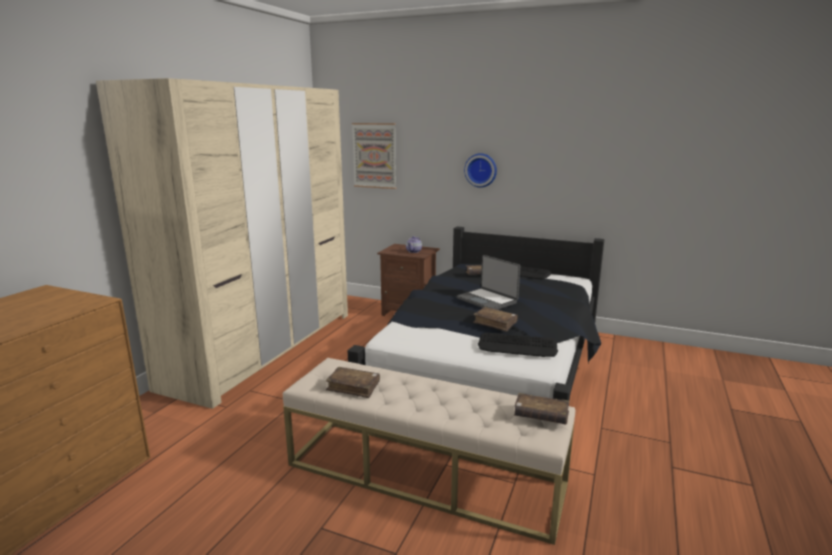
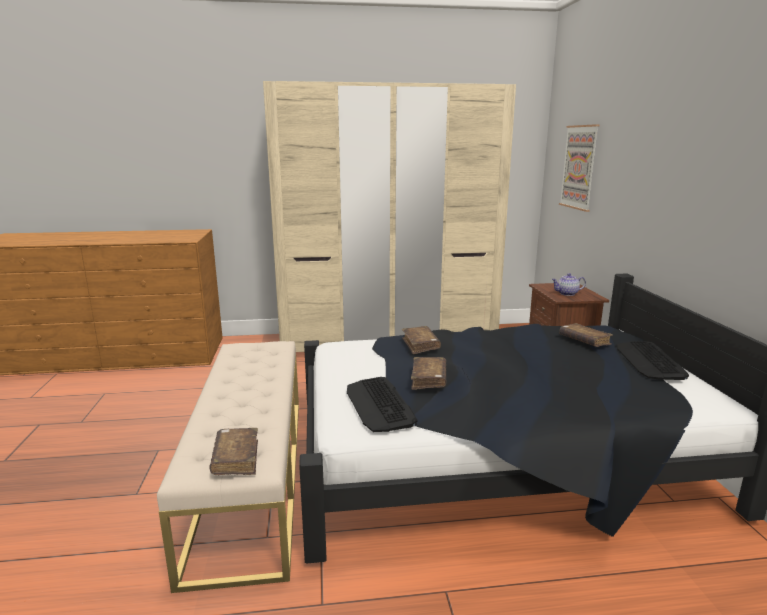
camera: 60 degrees right, 0 degrees up
(353, 387) = (240, 362): brown book -> brown book (420, 345)
(481, 170) = (666, 193): wall clock -> none
(487, 300) = (493, 361): laptop -> none

